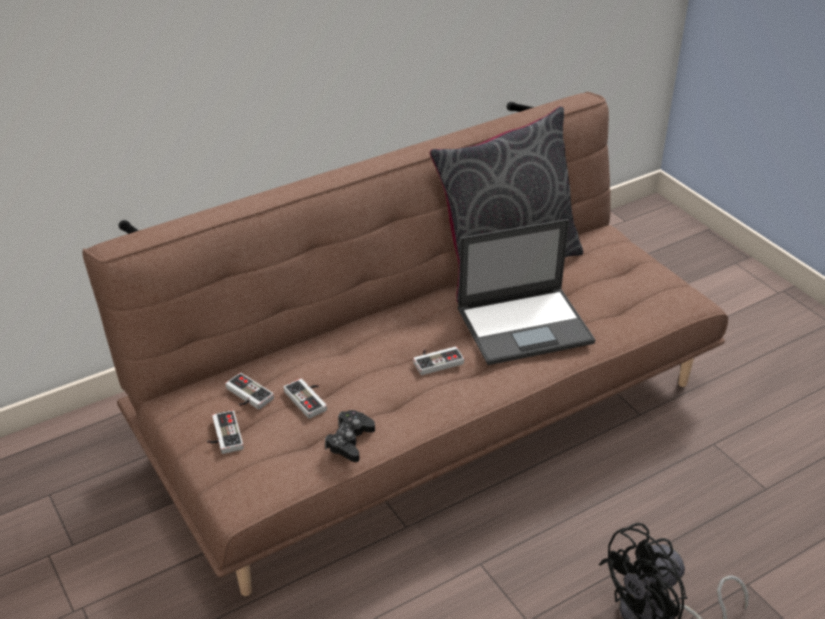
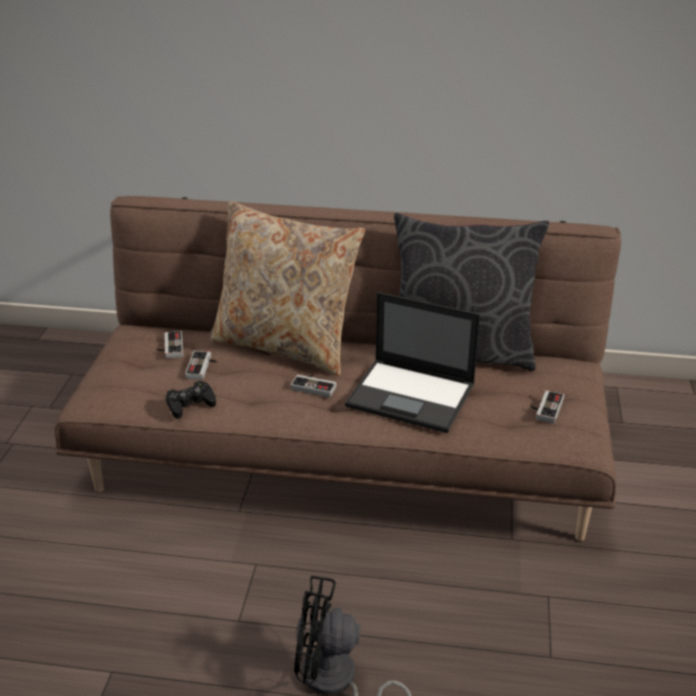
camera: 40 degrees right, 5 degrees down
(222, 435) = (125, 362): game controller -> game controller (545, 408)
(355, 335) = (285, 345): none -> beige pillow

